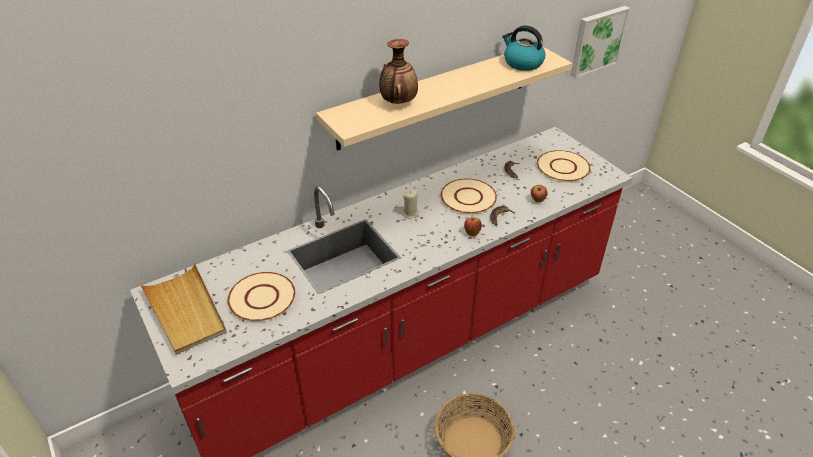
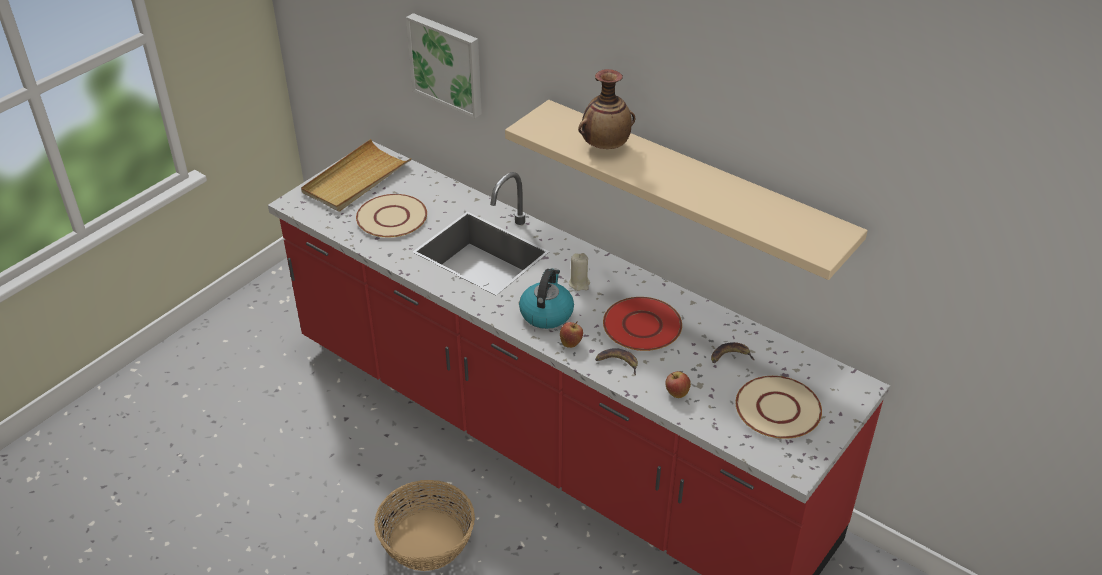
camera: 70 degrees right, 0 degrees up
(468, 197) = (642, 326): beige plate -> red plate
(522, 63) = (787, 224): kettle -> kettle (546, 313)
(597, 41) = (998, 310): picture -> picture (447, 63)

